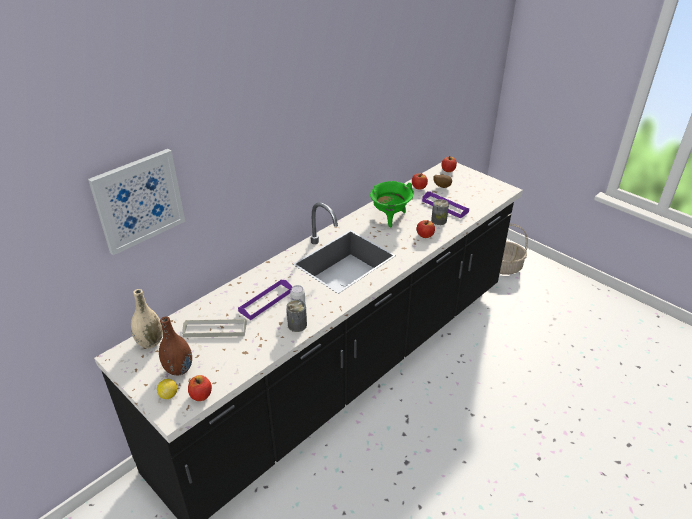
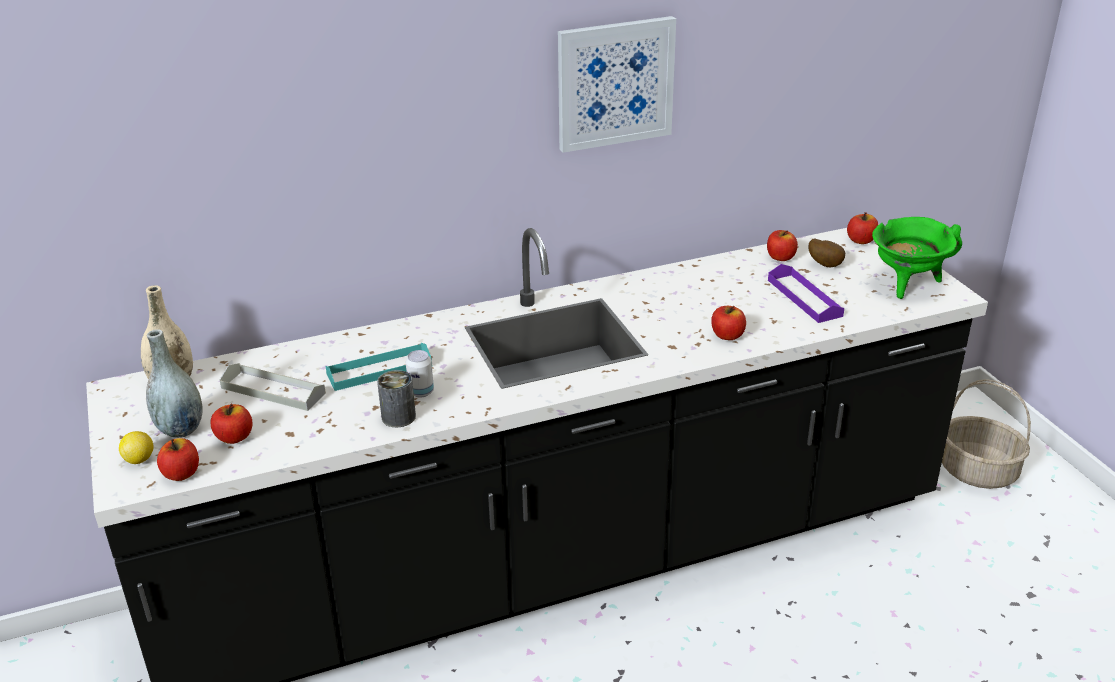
camera: 25 degrees right, 5 degrees down
(138, 200) = (185, 145): picture -> picture (615, 83)
(179, 369) = (180, 429): brown vase -> grey vase
(215, 364) = (234, 437): none -> apple
(266, 301) = (379, 370): purple tray -> turquoise tray
(390, 217) = (686, 294): green cooking pot -> green cooking pot (907, 284)
(439, 220) = (773, 318): can -> none

